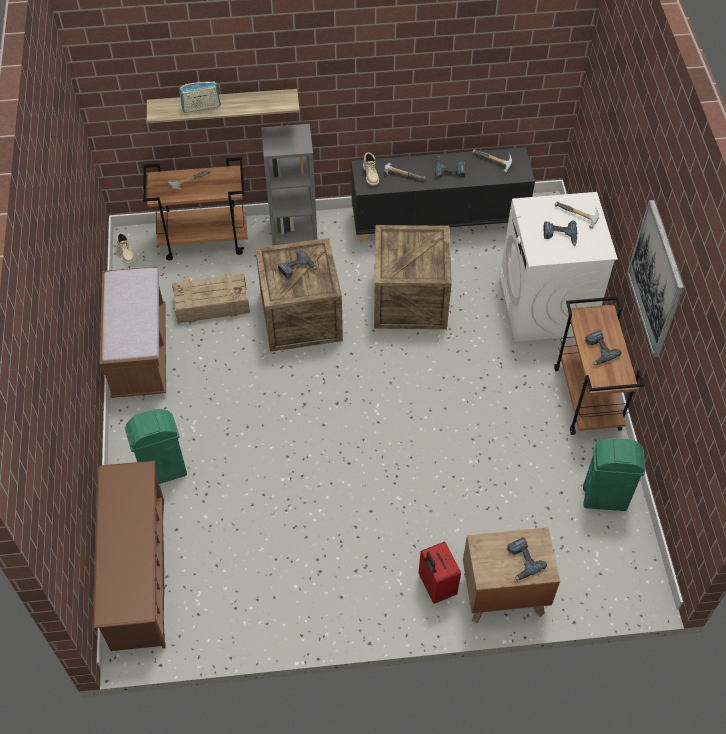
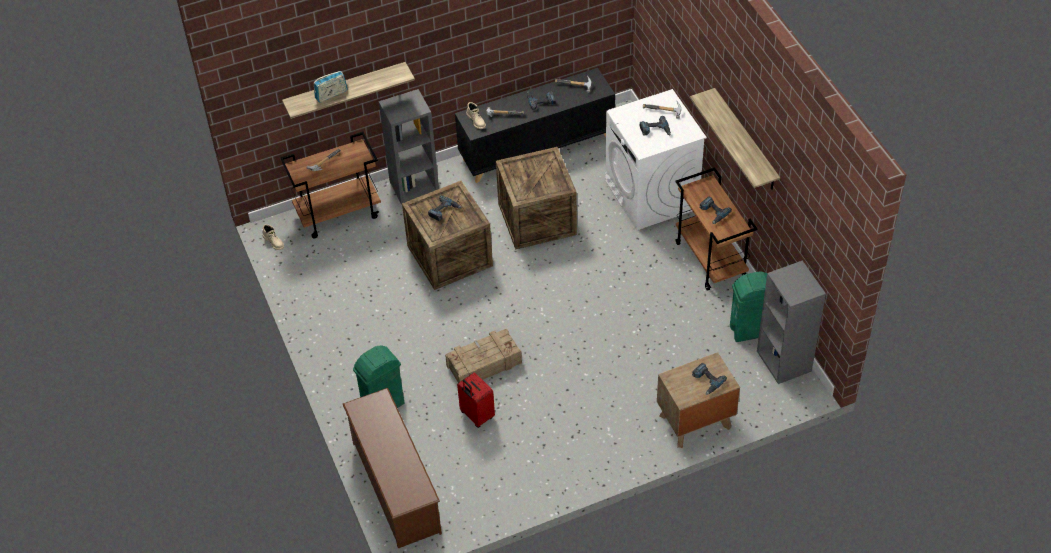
camera: 15 degrees left, 5 degrees down
(139, 353) = (322, 320): brown bench -> none
(211, 304) = (367, 265): crate -> crate (483, 364)
(435, 586) = (640, 430): red suitcase -> red suitcase (476, 415)
(634, 548) = (784, 361): none -> grey bookcase
(656, 279) = (745, 141): picture -> shelf

